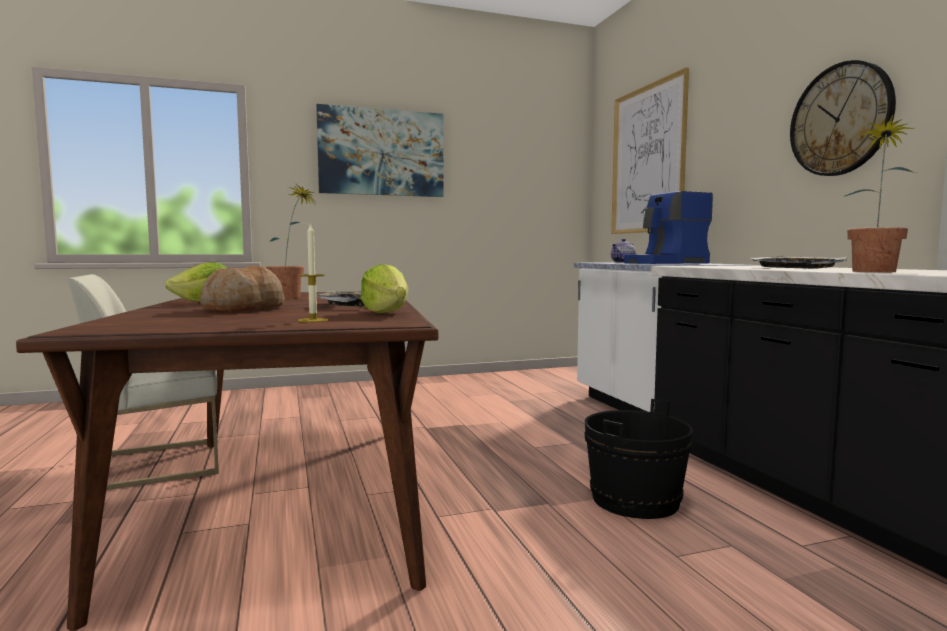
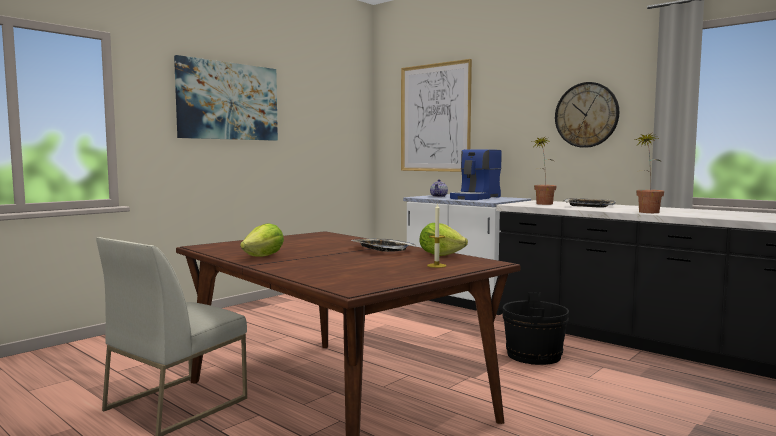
camera: 30 degrees left, 0 degrees up
(243, 309) = (336, 260): bread -> none
(293, 297) = (292, 244): potted plant -> potted plant (543, 203)

